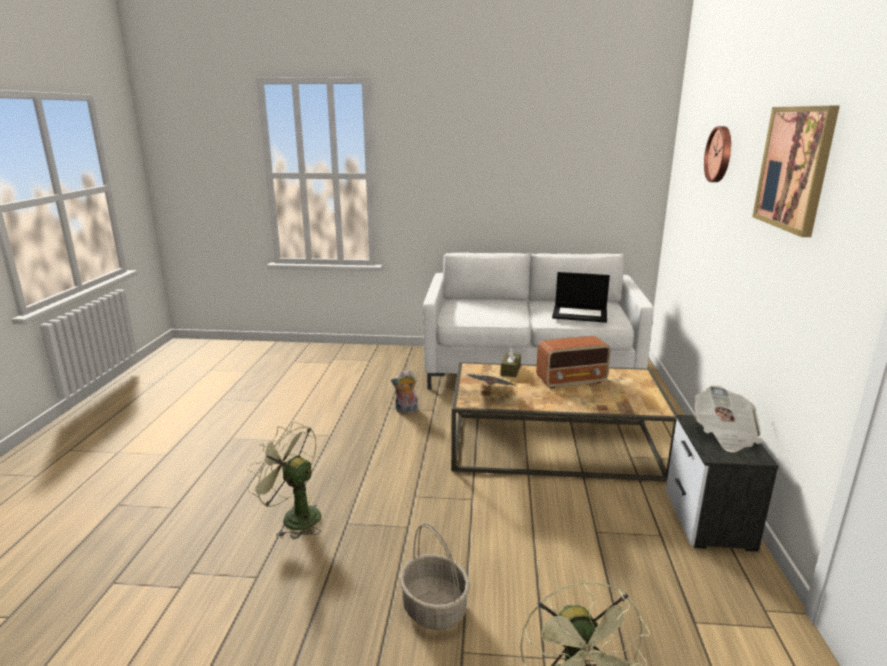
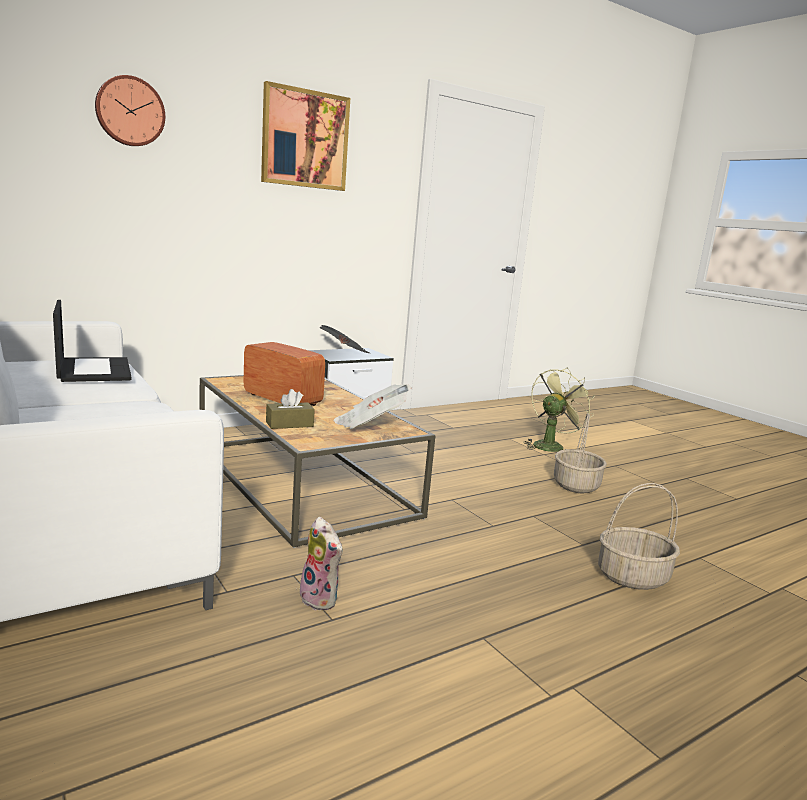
camera: 130 degrees left, 5 degrees down
(293, 517) = (633, 576): green fan -> basket

